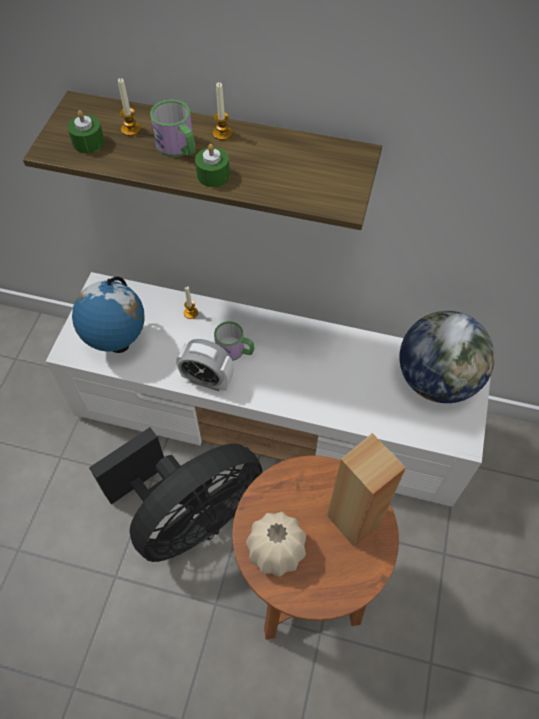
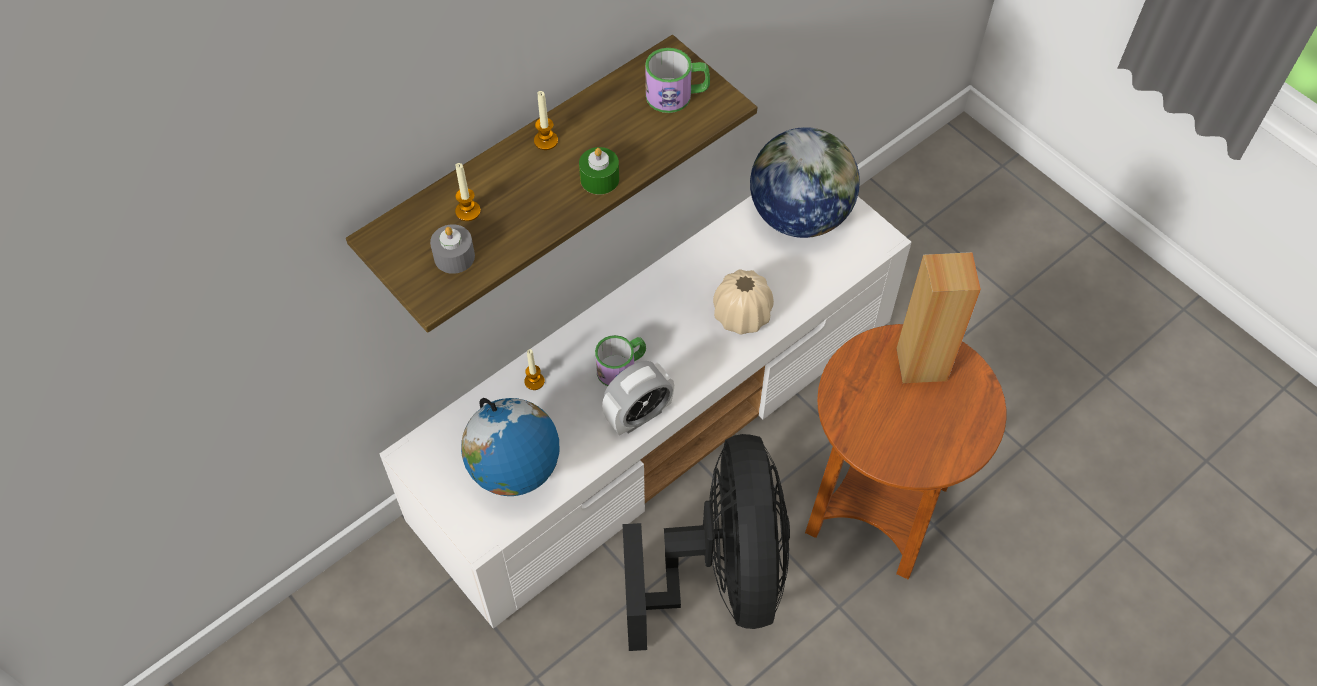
camera: 55 degrees left, 0 degrees up
(88, 142) = (454, 256): green candle -> grey candle
(179, 148) = (534, 186): mug -> mug (677, 95)
(276, 550) = (908, 445): beige vase -> beige vase (742, 315)

